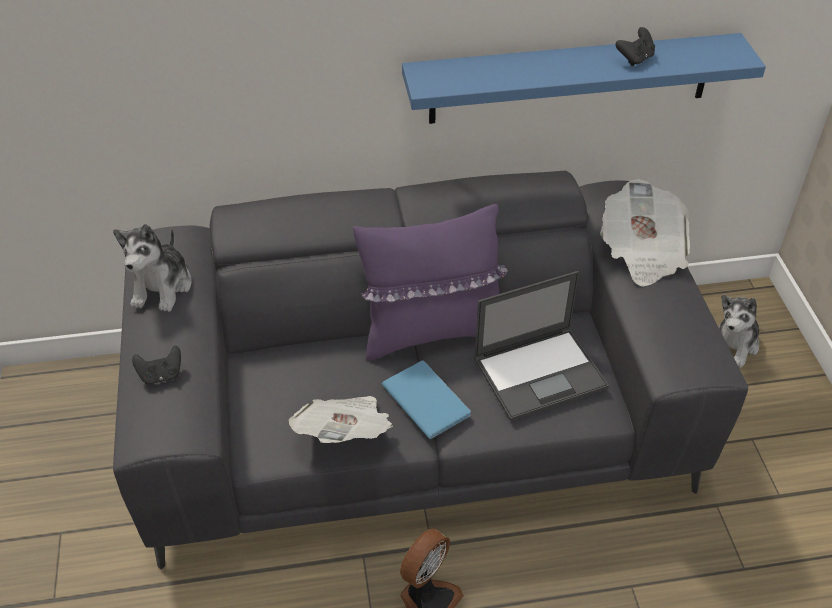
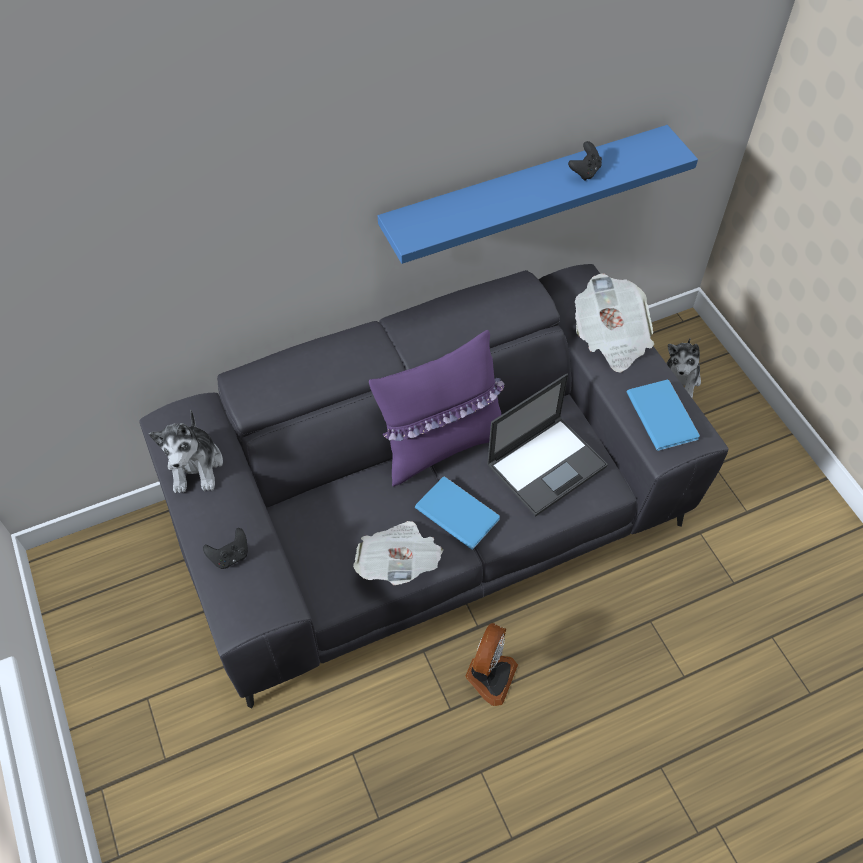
camera: 15 degrees left, 10 degrees up
(679, 335) = (663, 413): none -> blue book

